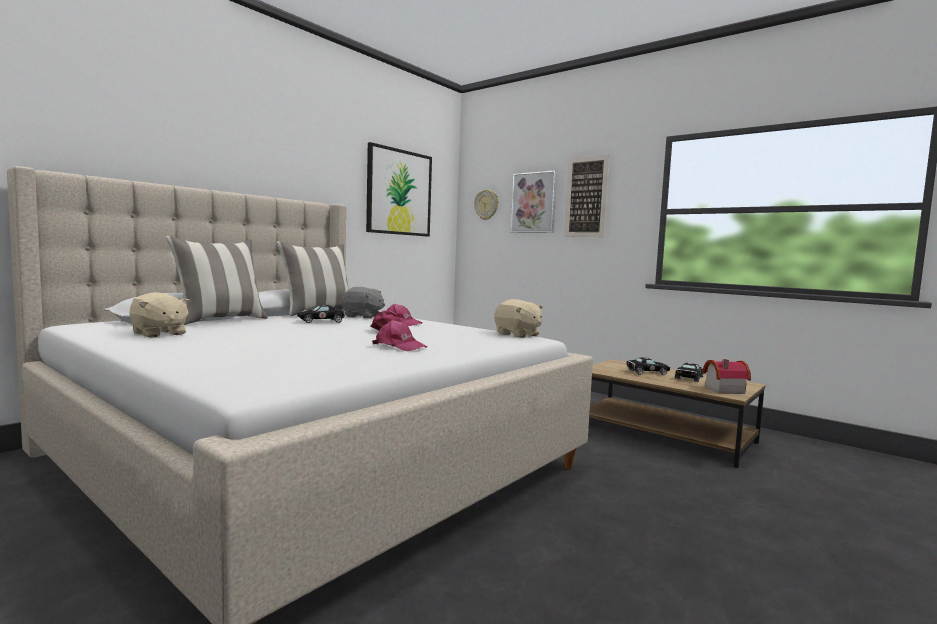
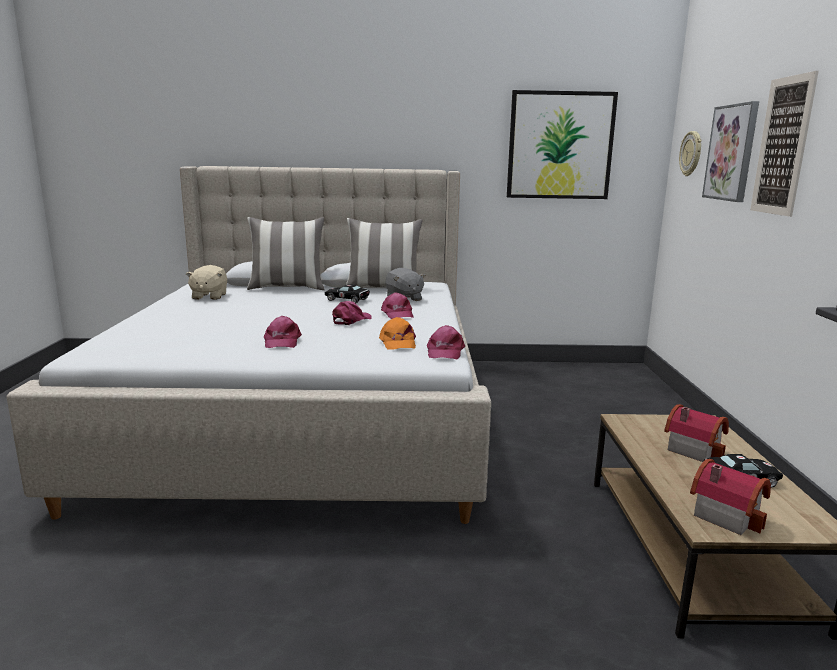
camera: 50 degrees right, 10 degrees up
(475, 335) = (397, 342): none -> orange cap
(517, 334) = (444, 352): beige plush toy -> pink cap
(646, 372) = (693, 448): black toy car -> toy house

